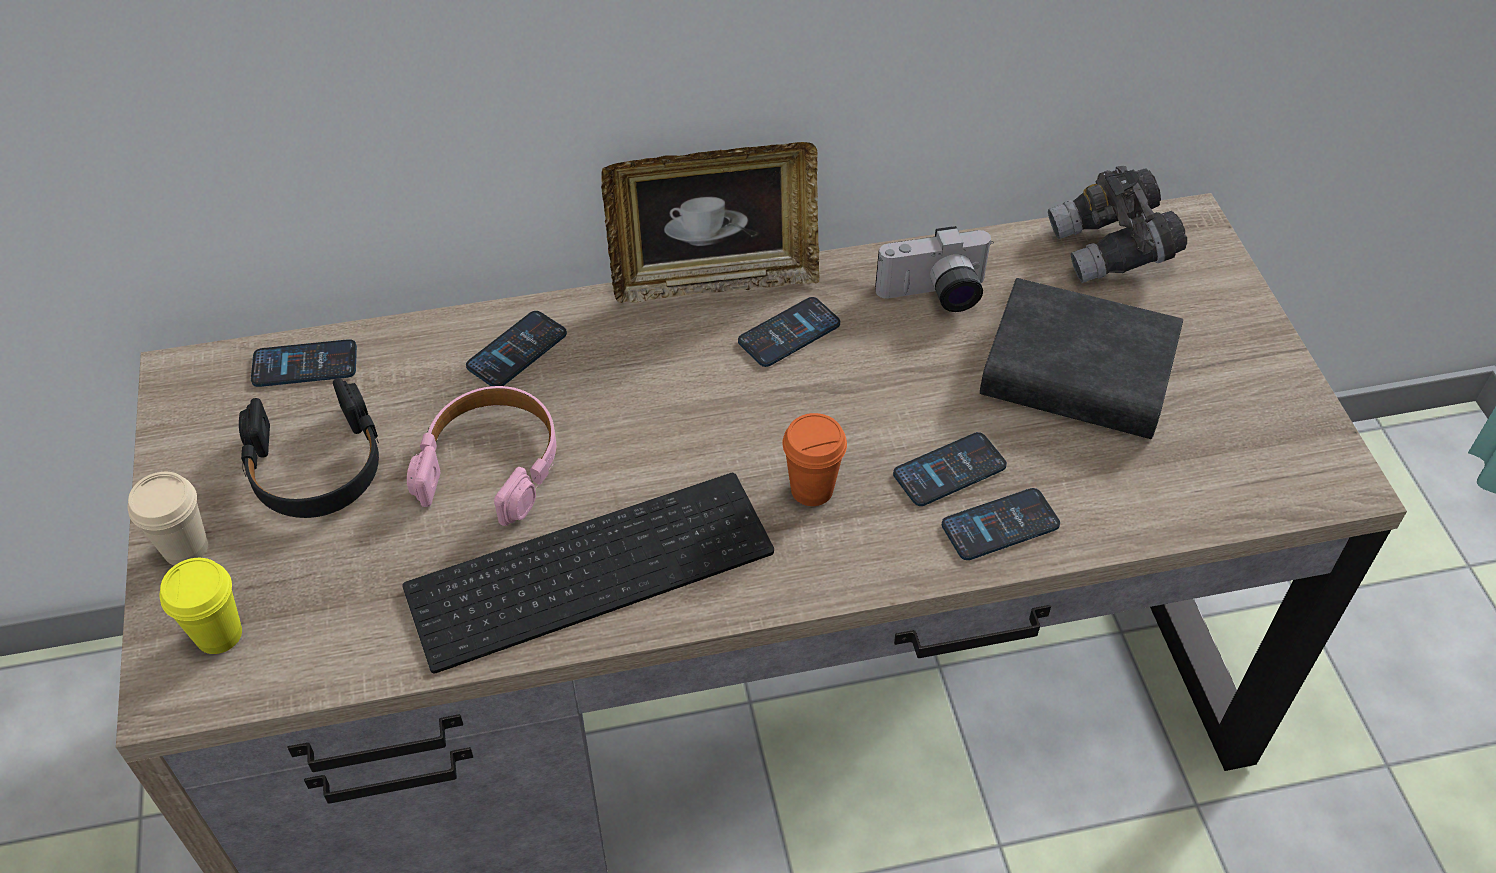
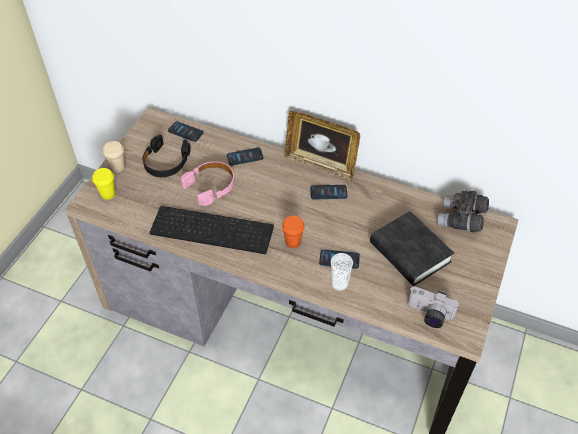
camera: 35 degrees right, 0 degrees up
(935, 296) = (385, 204): camera -> camera (428, 315)
(1000, 525) = (339, 284): phone -> cup

